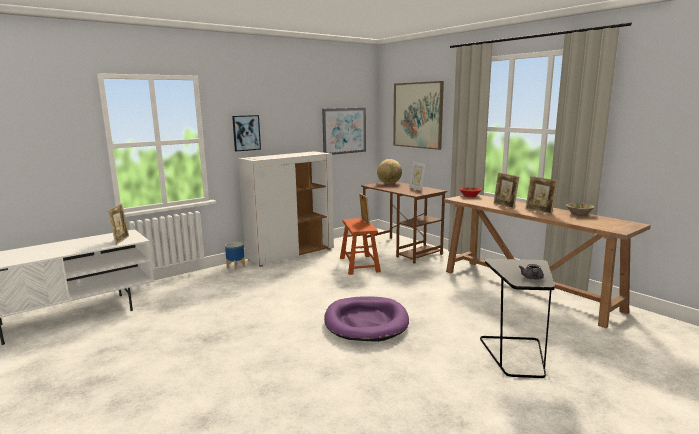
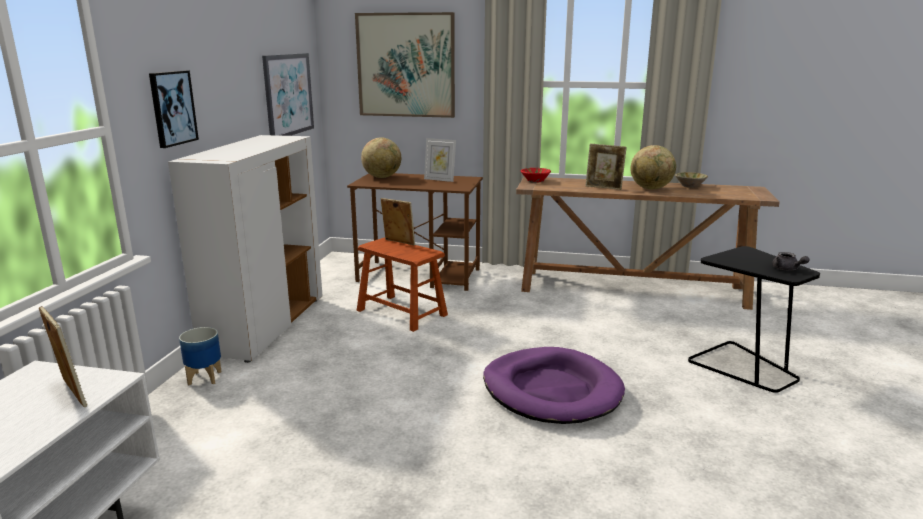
camera: 40 degrees left, 5 degrees up
(539, 211) = (651, 188): picture frame -> globe

